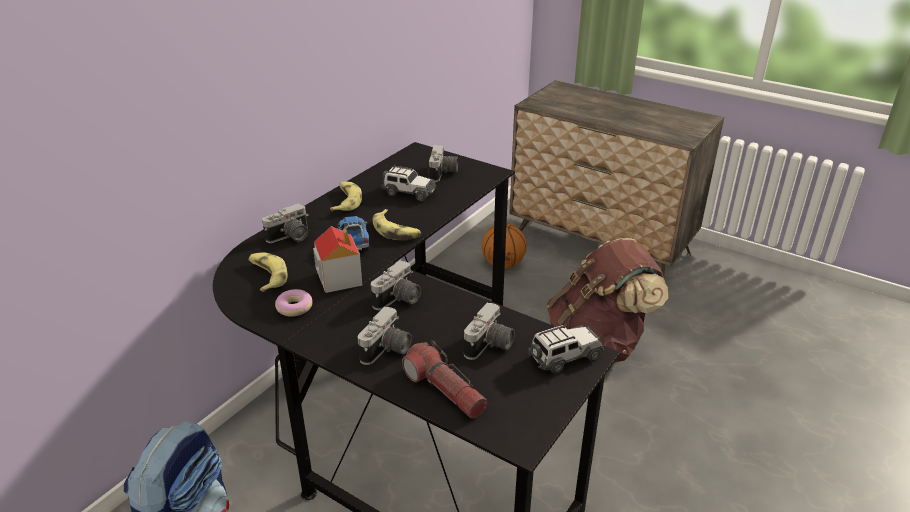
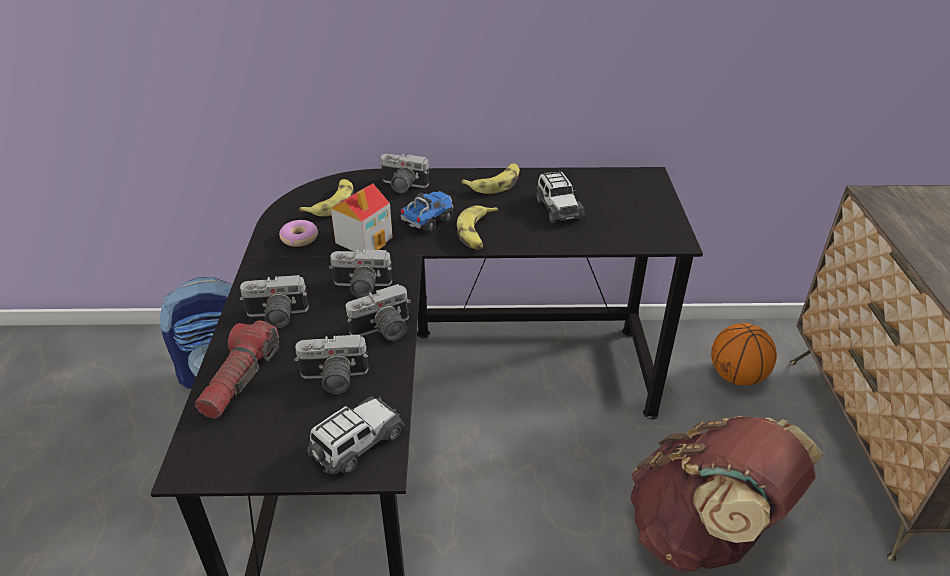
camera: 55 degrees right, 5 degrees up
(443, 173) = (625, 211): camera -> camera (383, 331)
(564, 357) = (356, 444): toy car -> toy car turned 75 degrees counterclockwise

